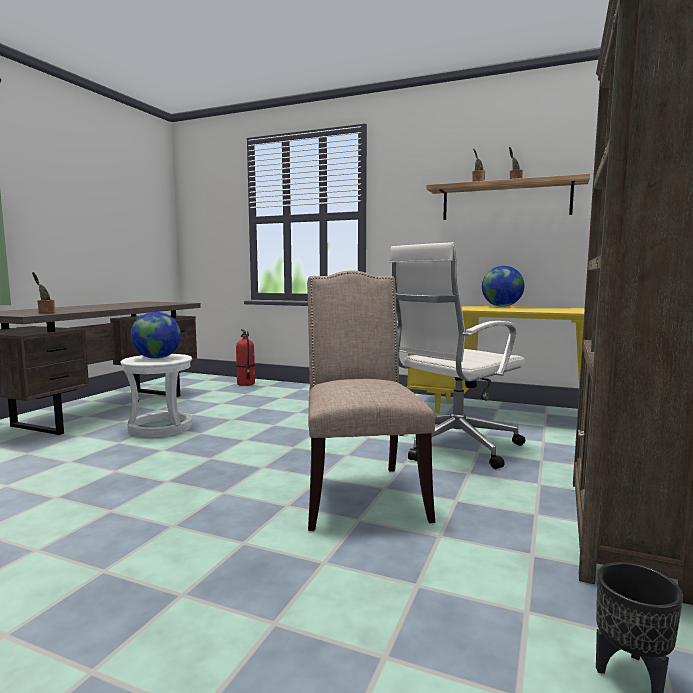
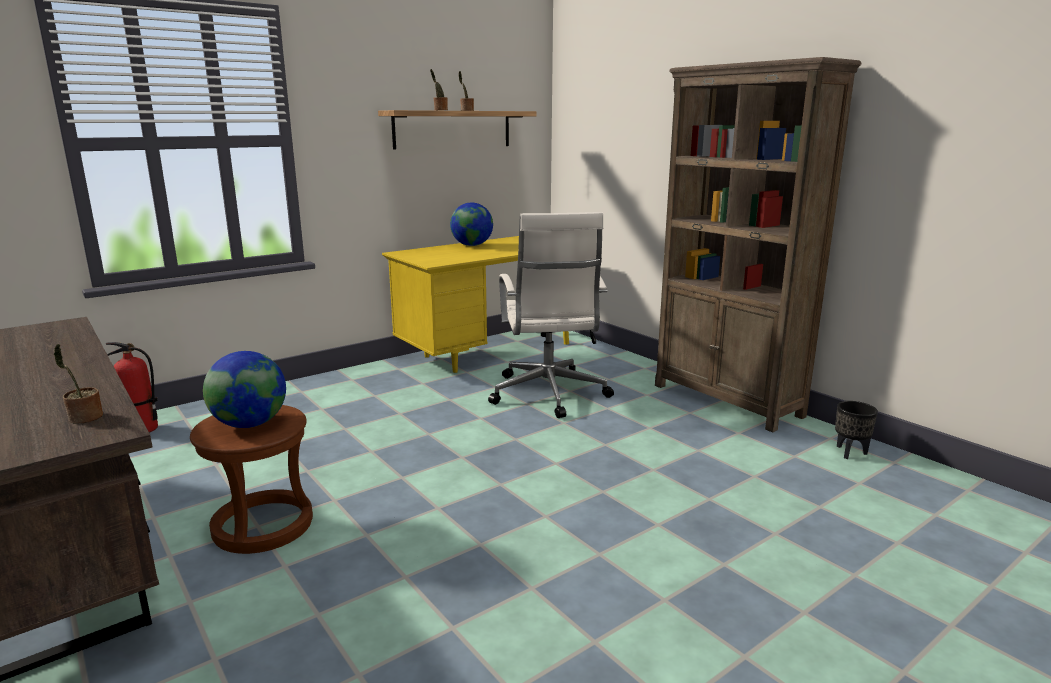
camera: 60 degrees left, 10 degrees up
(160, 428) = (263, 525): white stool -> brown stool
(360, 493) = (605, 456): beige chair -> none

